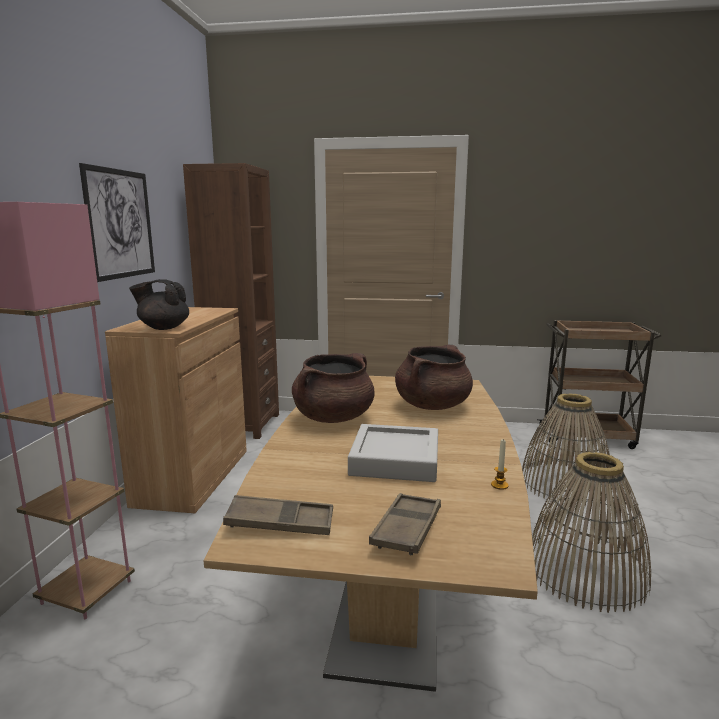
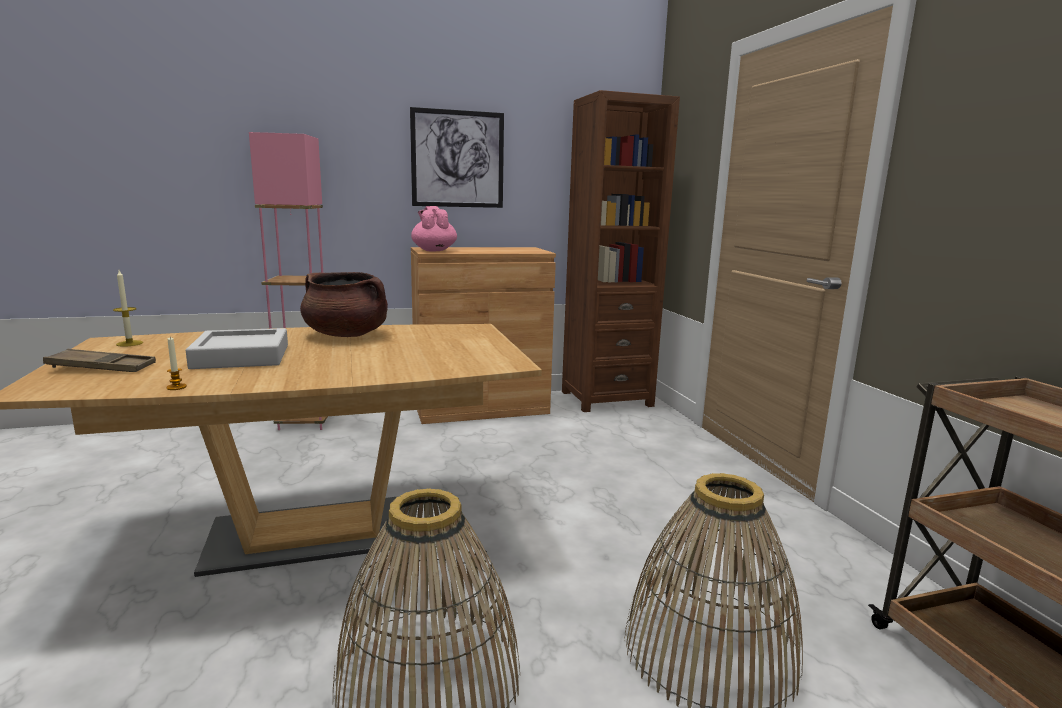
camera: 65 degrees right, 0 degrees up
(163, 328) = (434, 250): black teapot -> pink teapot
(280, 523) = (129, 343): brown tray -> candle
(432, 405) = (407, 358): brown cooking pot -> none

